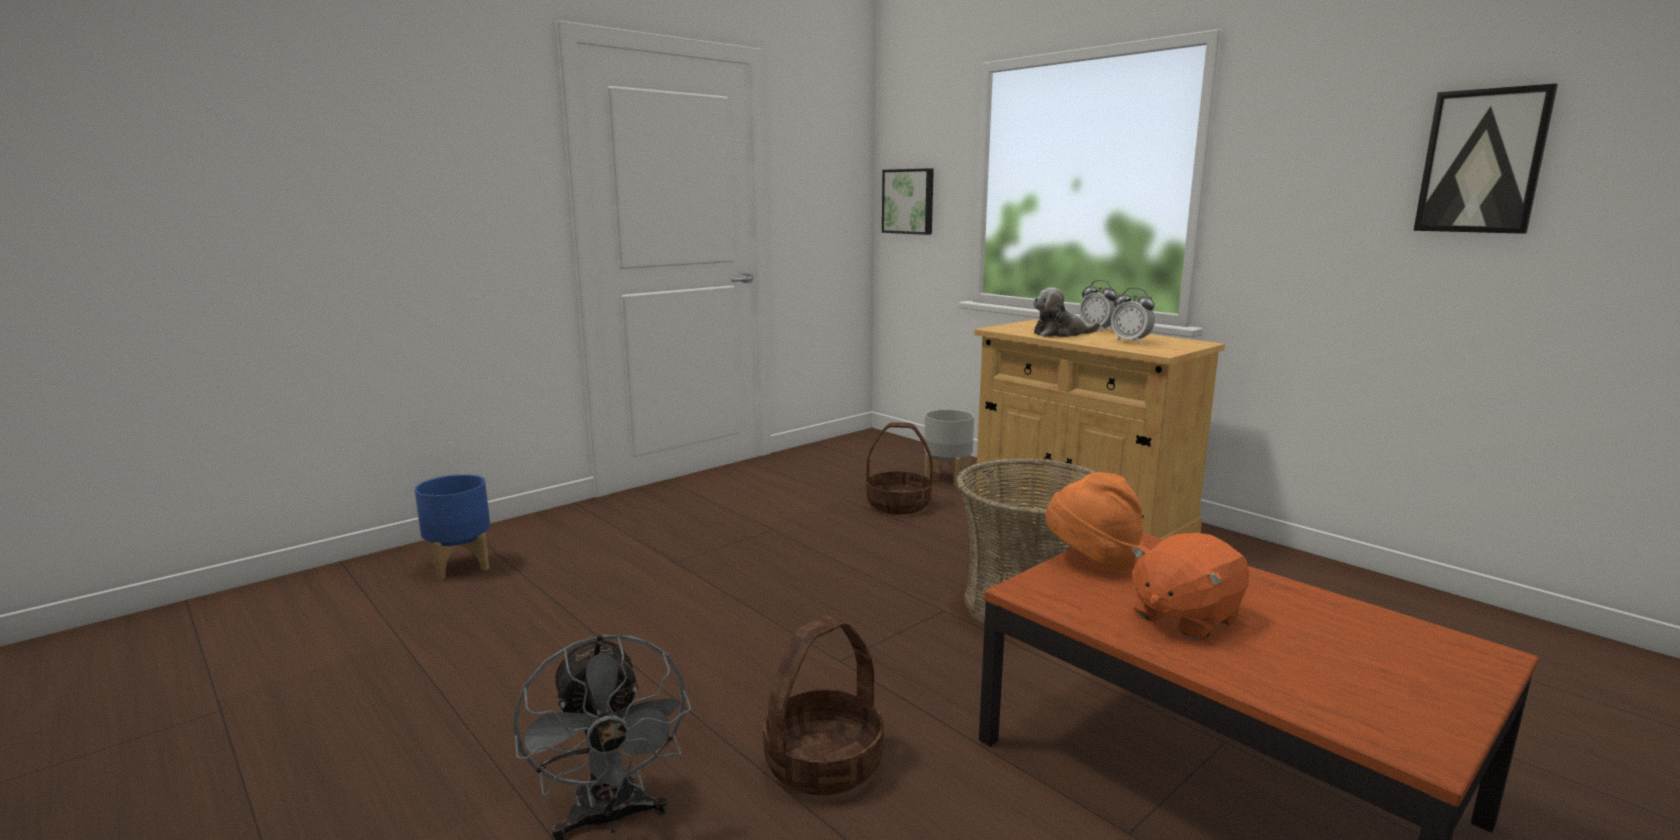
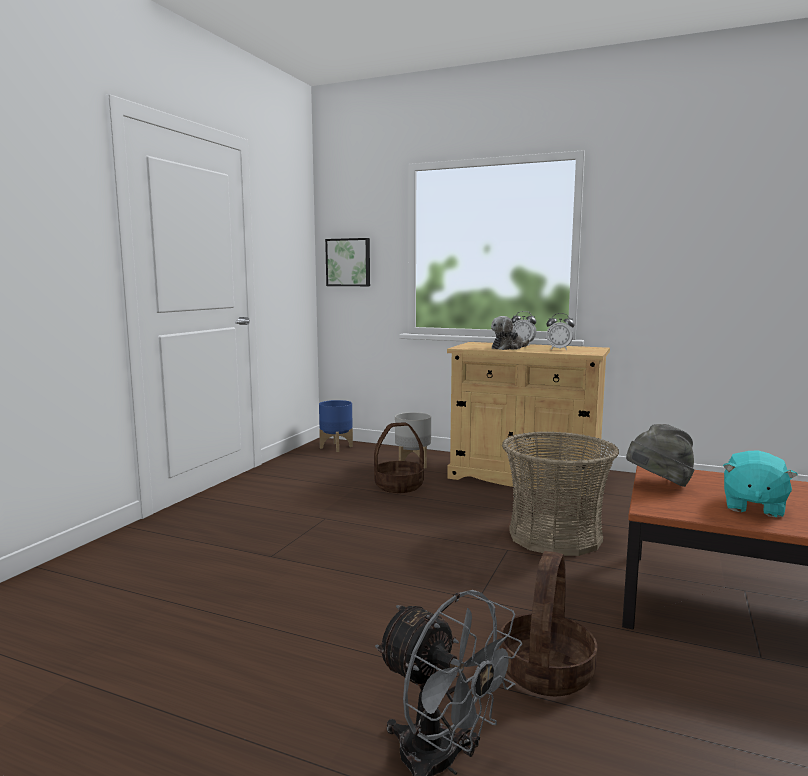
camera: 25 degrees left, 5 degrees down
(461, 566) = (65, 599): blue planter -> blue planter (336, 447)
(1092, 561) = (658, 485): orange hat -> grey hat
(1184, 617) = (752, 506): orange plush toy -> turquoise plush toy
(1482, 161) = (745, 233): picture -> none

